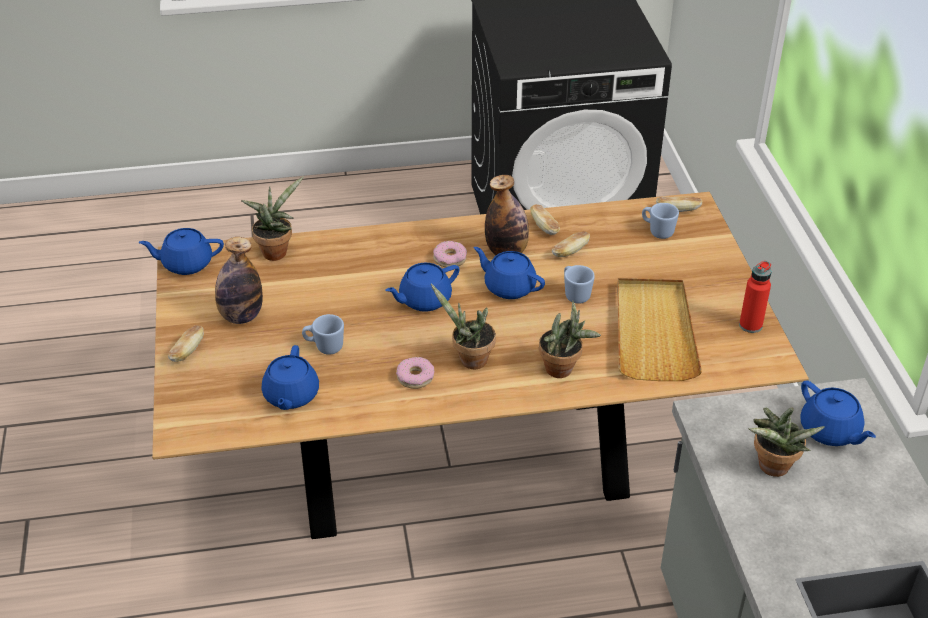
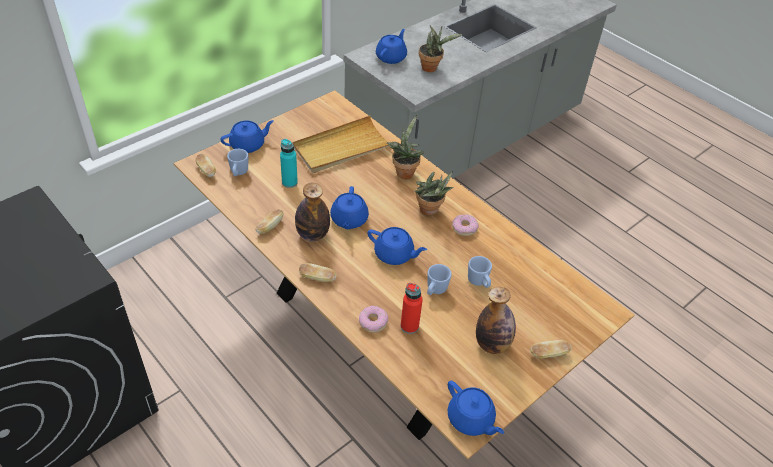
camera: 125 degrees left, 5 degrees up
(276, 251) = (409, 367): potted plant -> none
(290, 396) = (531, 276): blue teapot -> blue teapot (248, 145)
(449, 259) = (342, 260): donut -> donut (373, 322)
(570, 251) = (289, 205): bread -> bread (317, 278)
(575, 294) = (333, 188): blue mug -> blue mug (435, 290)
(611, 264) = (289, 182): none -> turquoise bottle
(750, 325) = (307, 116): red bottle -> red bottle (409, 326)

